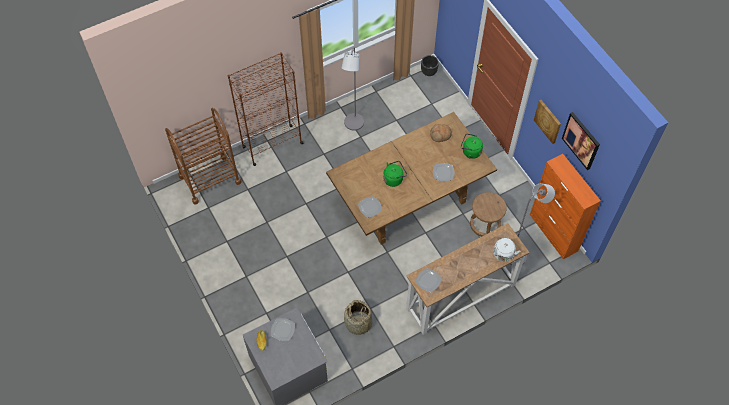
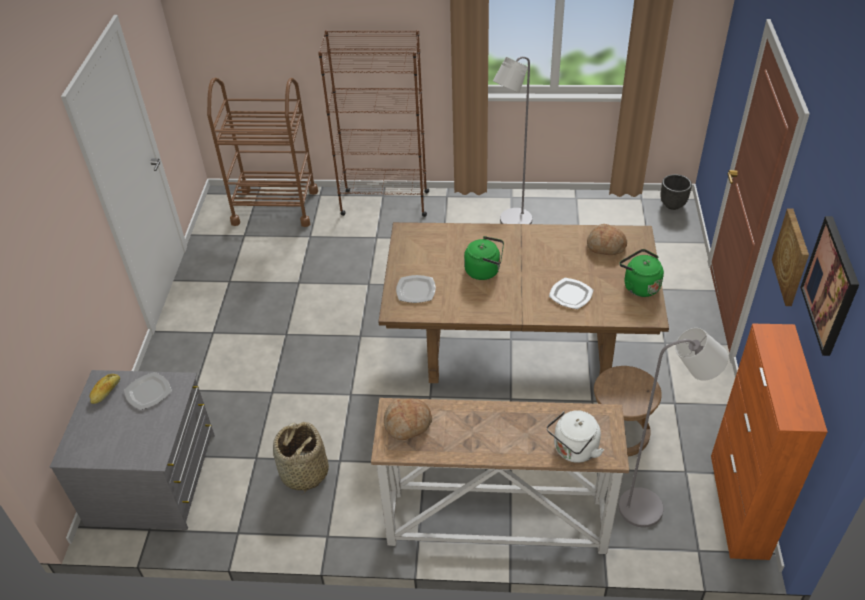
camera: 35 degrees right, 15 degrees down
(428, 281) = (408, 424): plate -> bread

